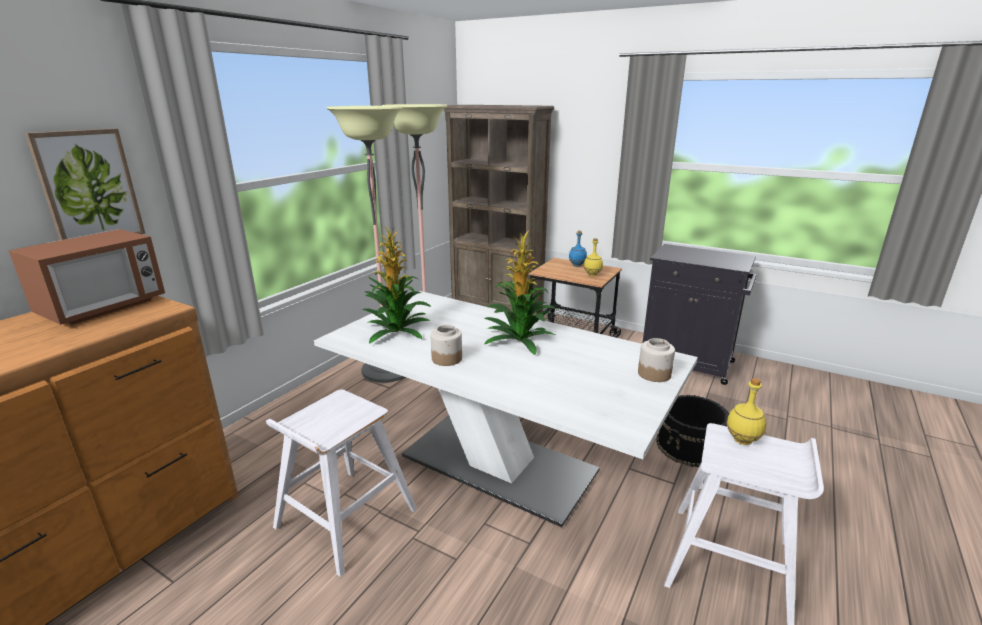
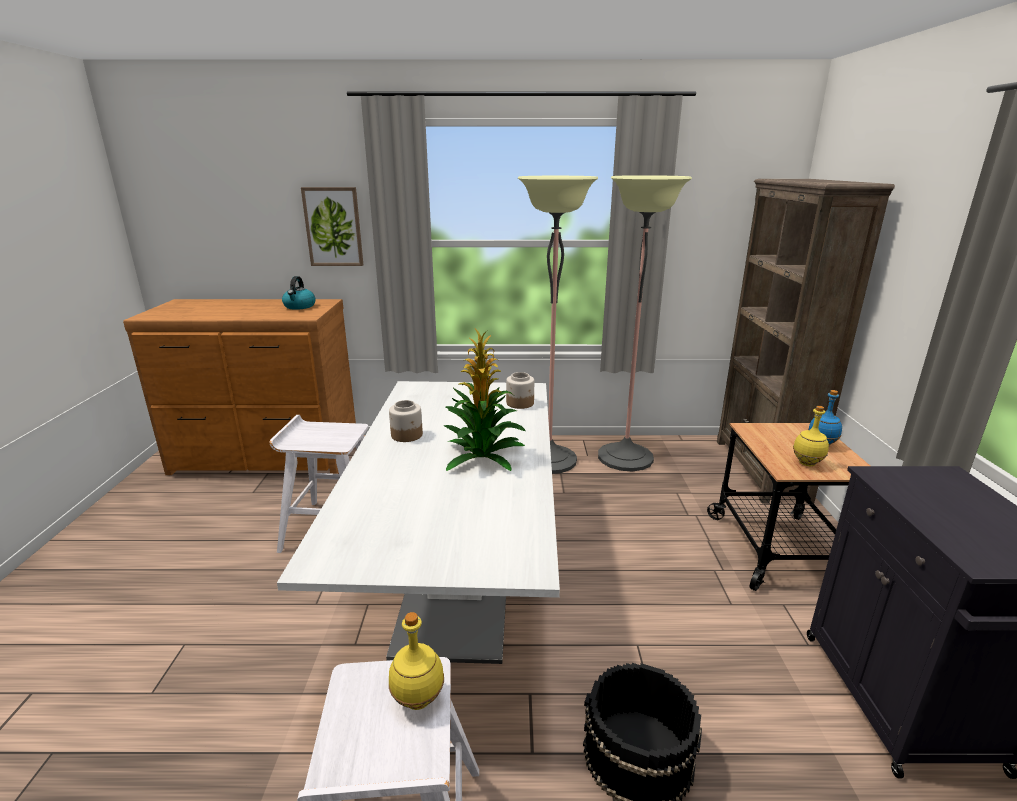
camera: 60 degrees right, 0 degrees up
(103, 308) = (299, 306): microwave -> kettle
(397, 331) = (443, 401): potted plant -> none
(654, 374) = (470, 559): jar -> jar (520, 403)

